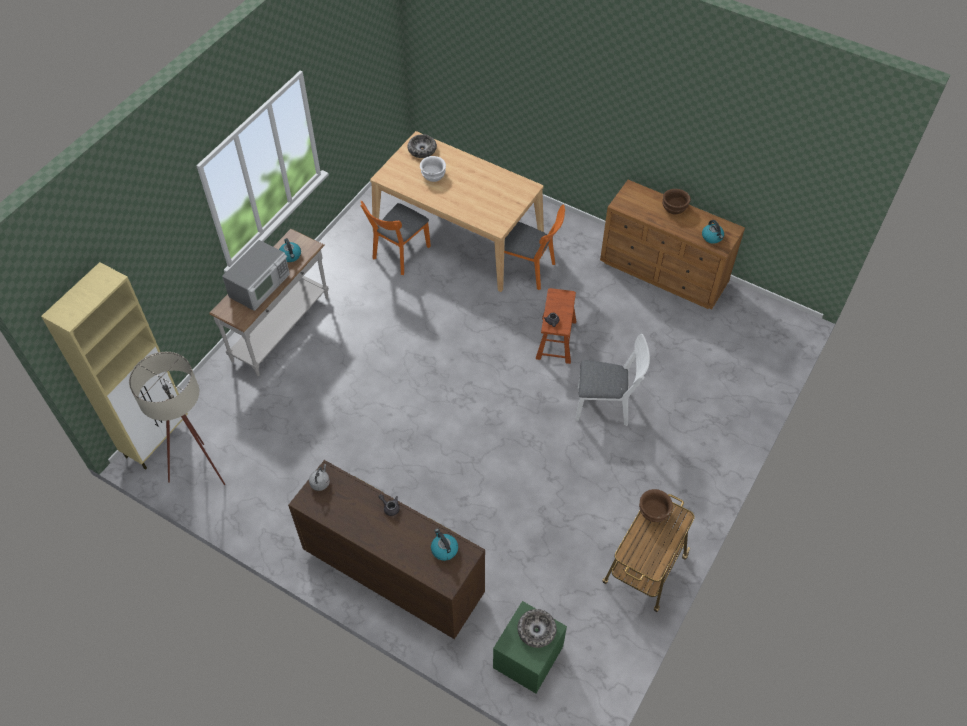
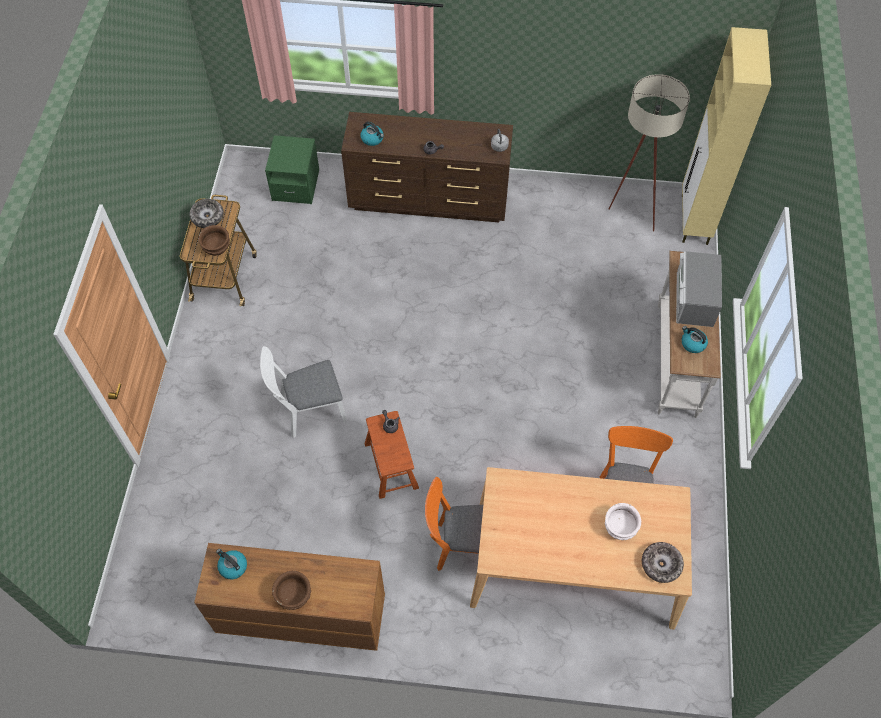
camera: 155 degrees right, 5 degrees up
(536, 630) = (287, 159): bowl -> bowl (207, 217)

